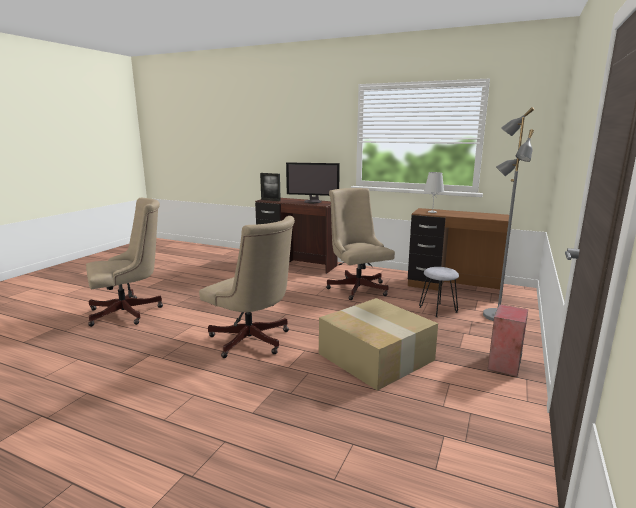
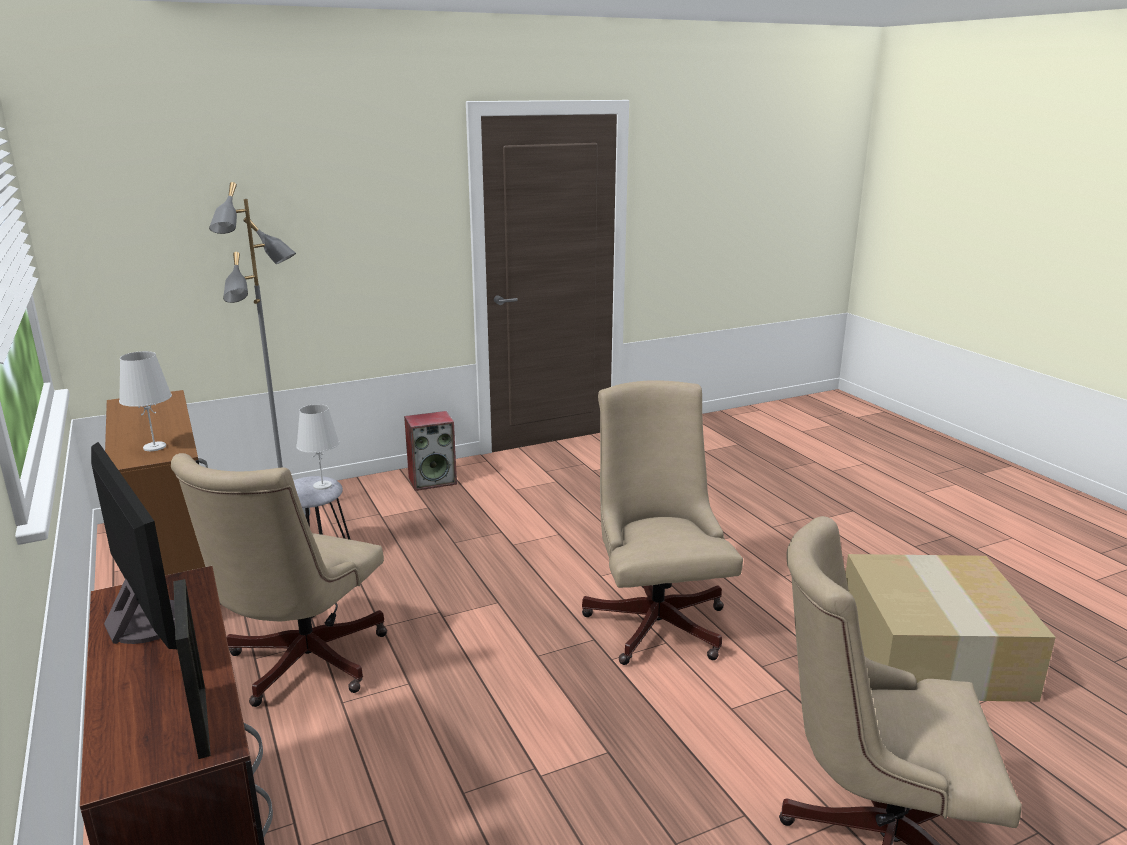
camera: 140 degrees left, 5 degrees up
(374, 357) = (534, 535): cardboard box -> cardboard box (935, 654)
(437, 271) = (322, 485): none -> white table lamp

